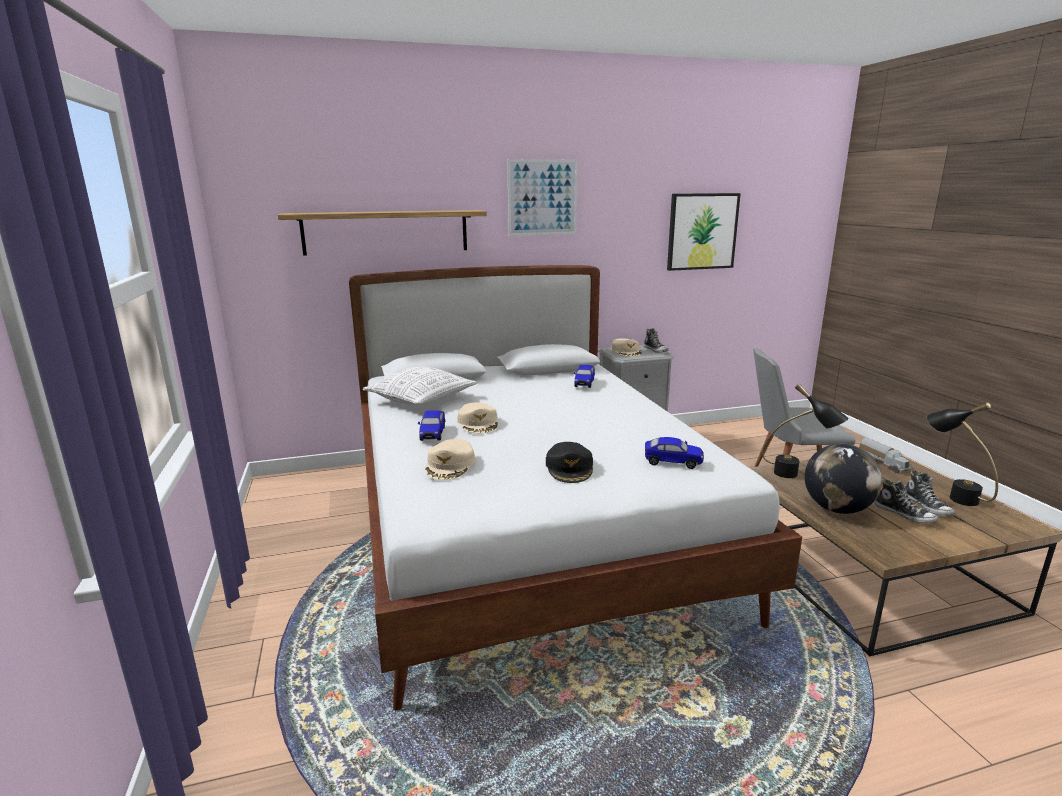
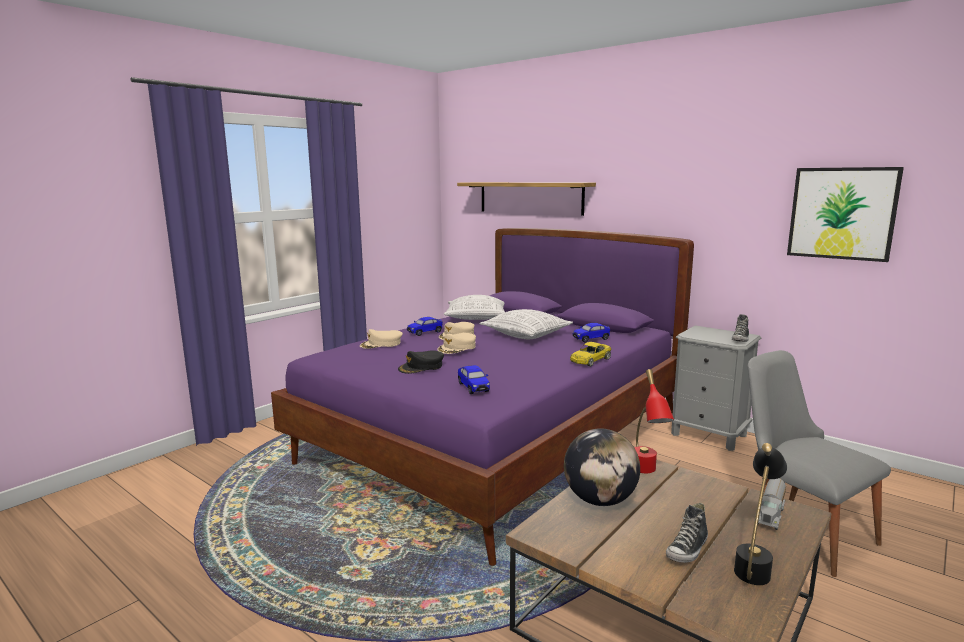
camera: 55 degrees right, 5 degrees down
(526, 398) = (526, 335): none -> pillow
(527, 530) = (498, 440): white bed -> purple bed
(542, 197) = (650, 172): picture -> none
(626, 351) = (708, 333): beige cap -> beige cap (457, 348)
(643, 401) = (590, 360): none -> yellow toy car
(797, 476) = (646, 473): black table lamp -> red table lamp
(904, 515) = (643, 537): shoe -> none

